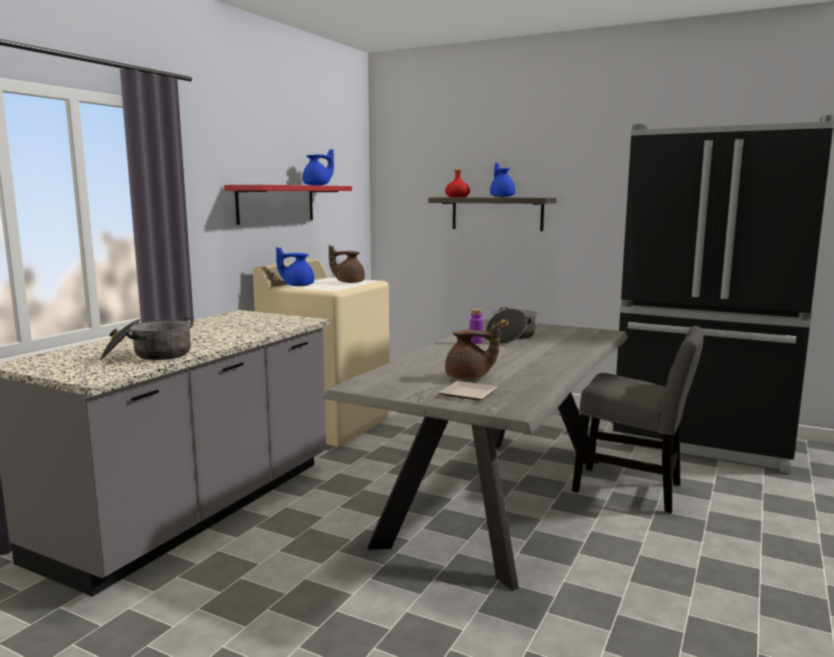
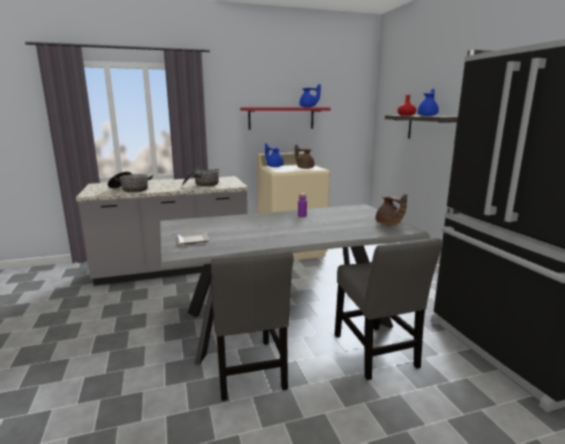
camera: 45 degrees right, 5 degrees up
(469, 377) = (224, 232): brown teapot -> brown teapot (388, 224)
(510, 337) = (331, 218): cooking pot -> cooking pot (201, 185)
(578, 563) = (249, 371): none -> grey chair

